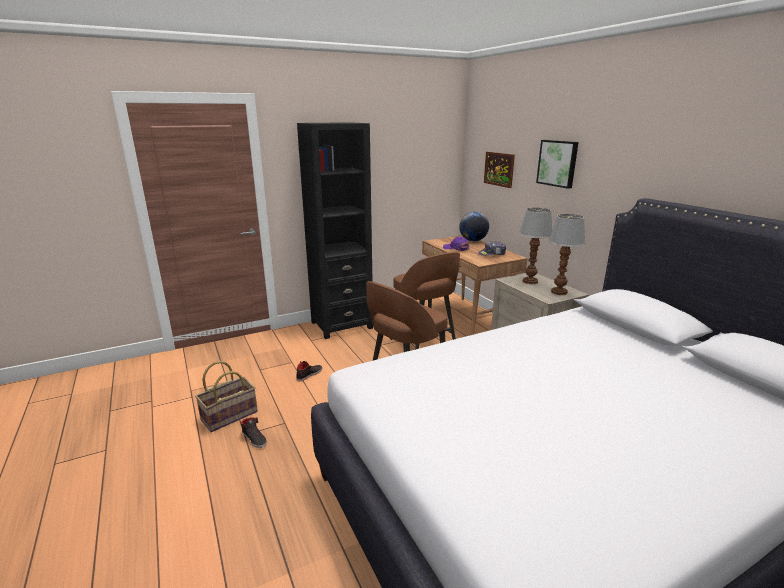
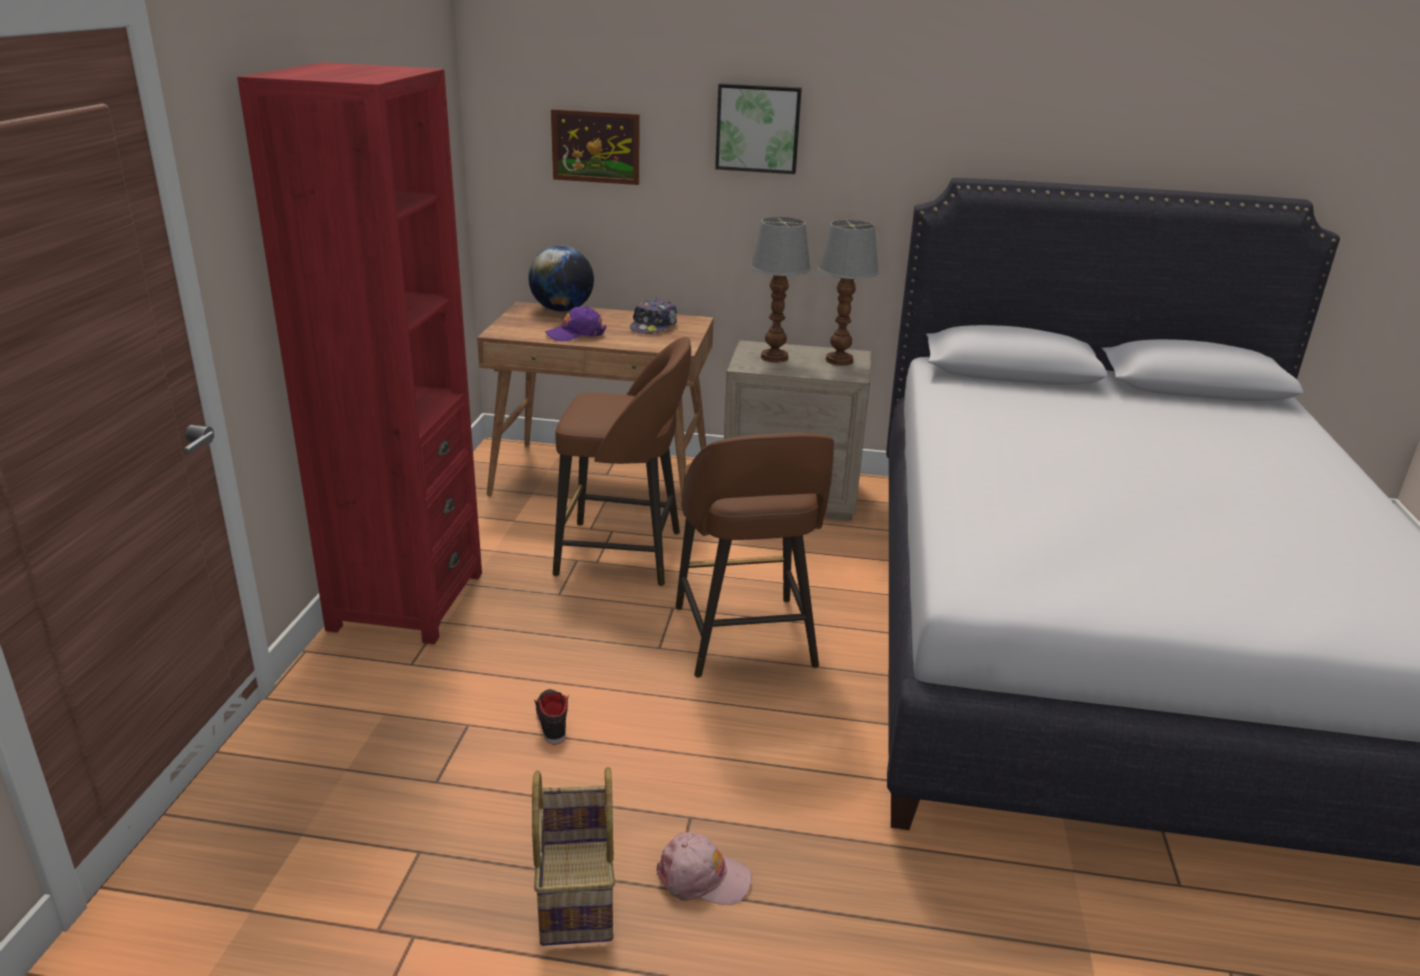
camera: 55 degrees left, 5 degrees up
(254, 438) = (702, 877): black shoe -> pink cap
(341, 325) = (406, 600): black bookcase -> red bookcase

